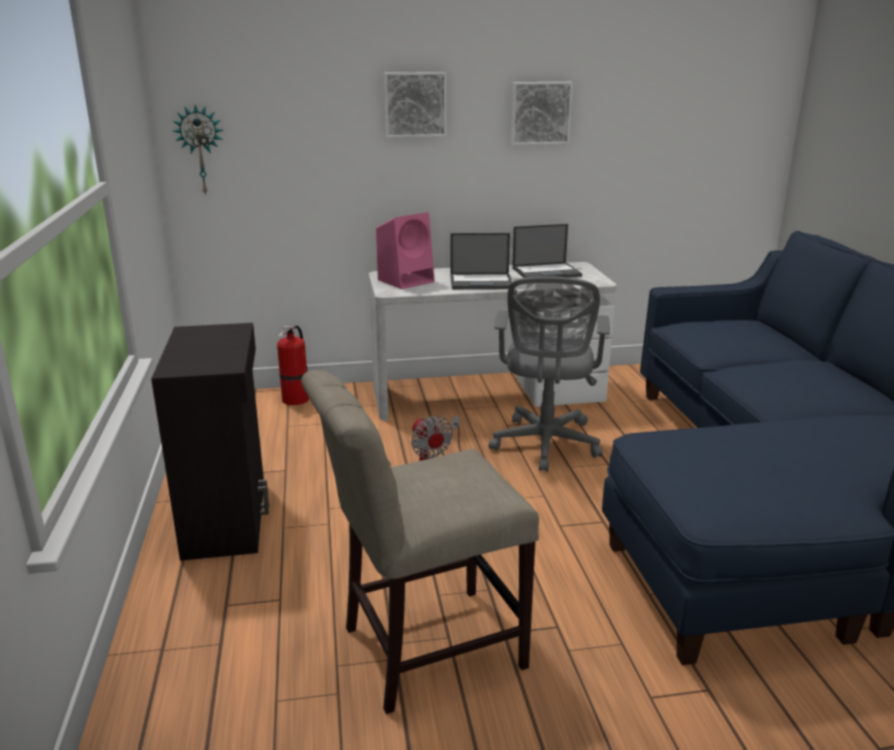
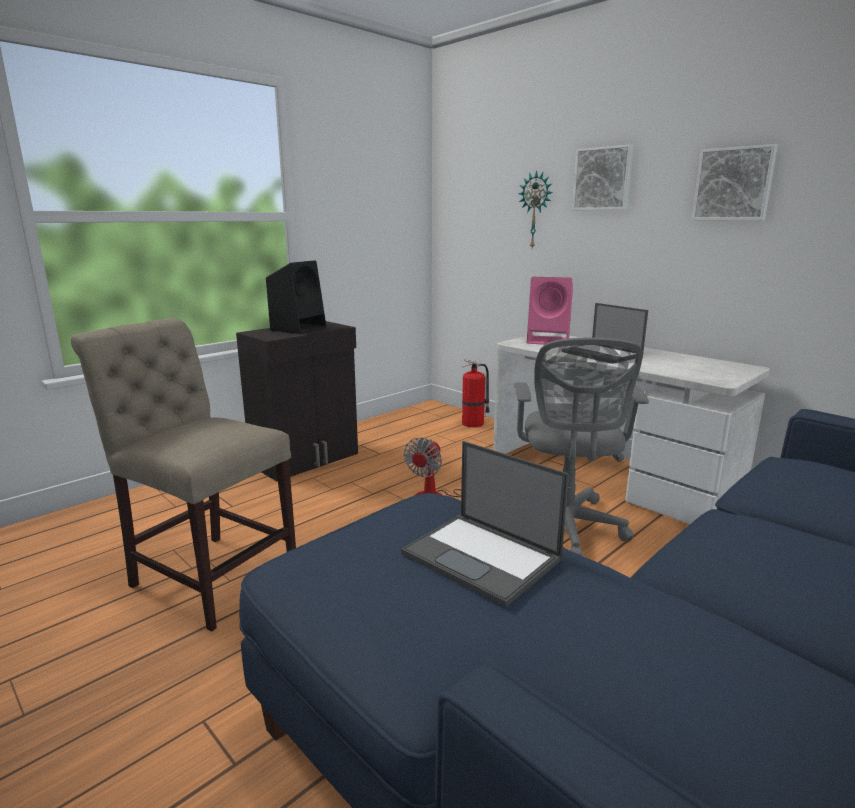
camera: 55 degrees right, 5 degrees down
(200, 150) = (453, 218): wall clock -> wall clock (536, 210)
(203, 345) = (299, 328): none -> black speaker
(545, 446) = (565, 529): grey office chair -> grey office chair turned 60 degrees counterclockwise
(547, 272) = (691, 363): laptop -> laptop (483, 557)

